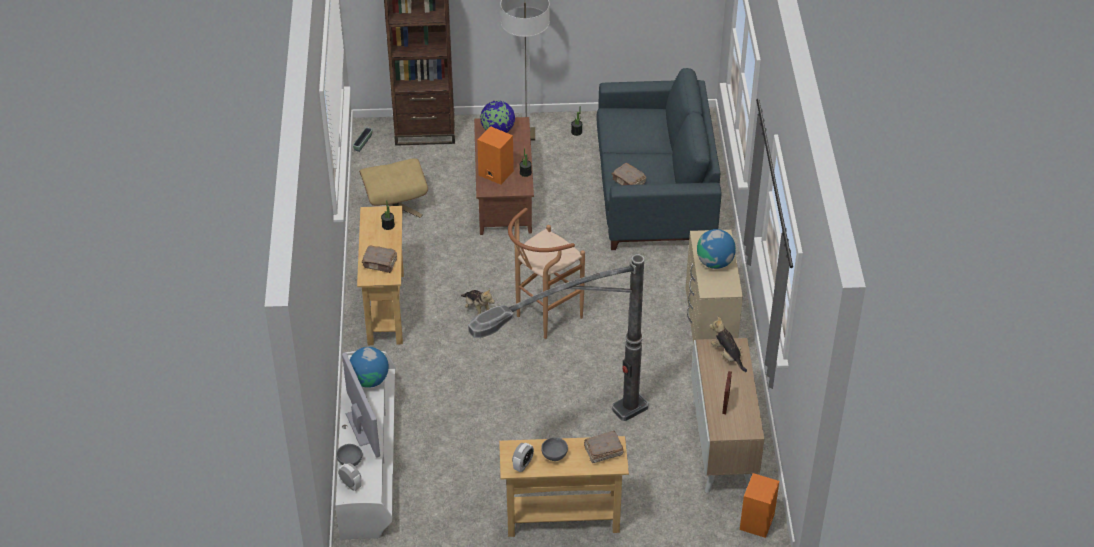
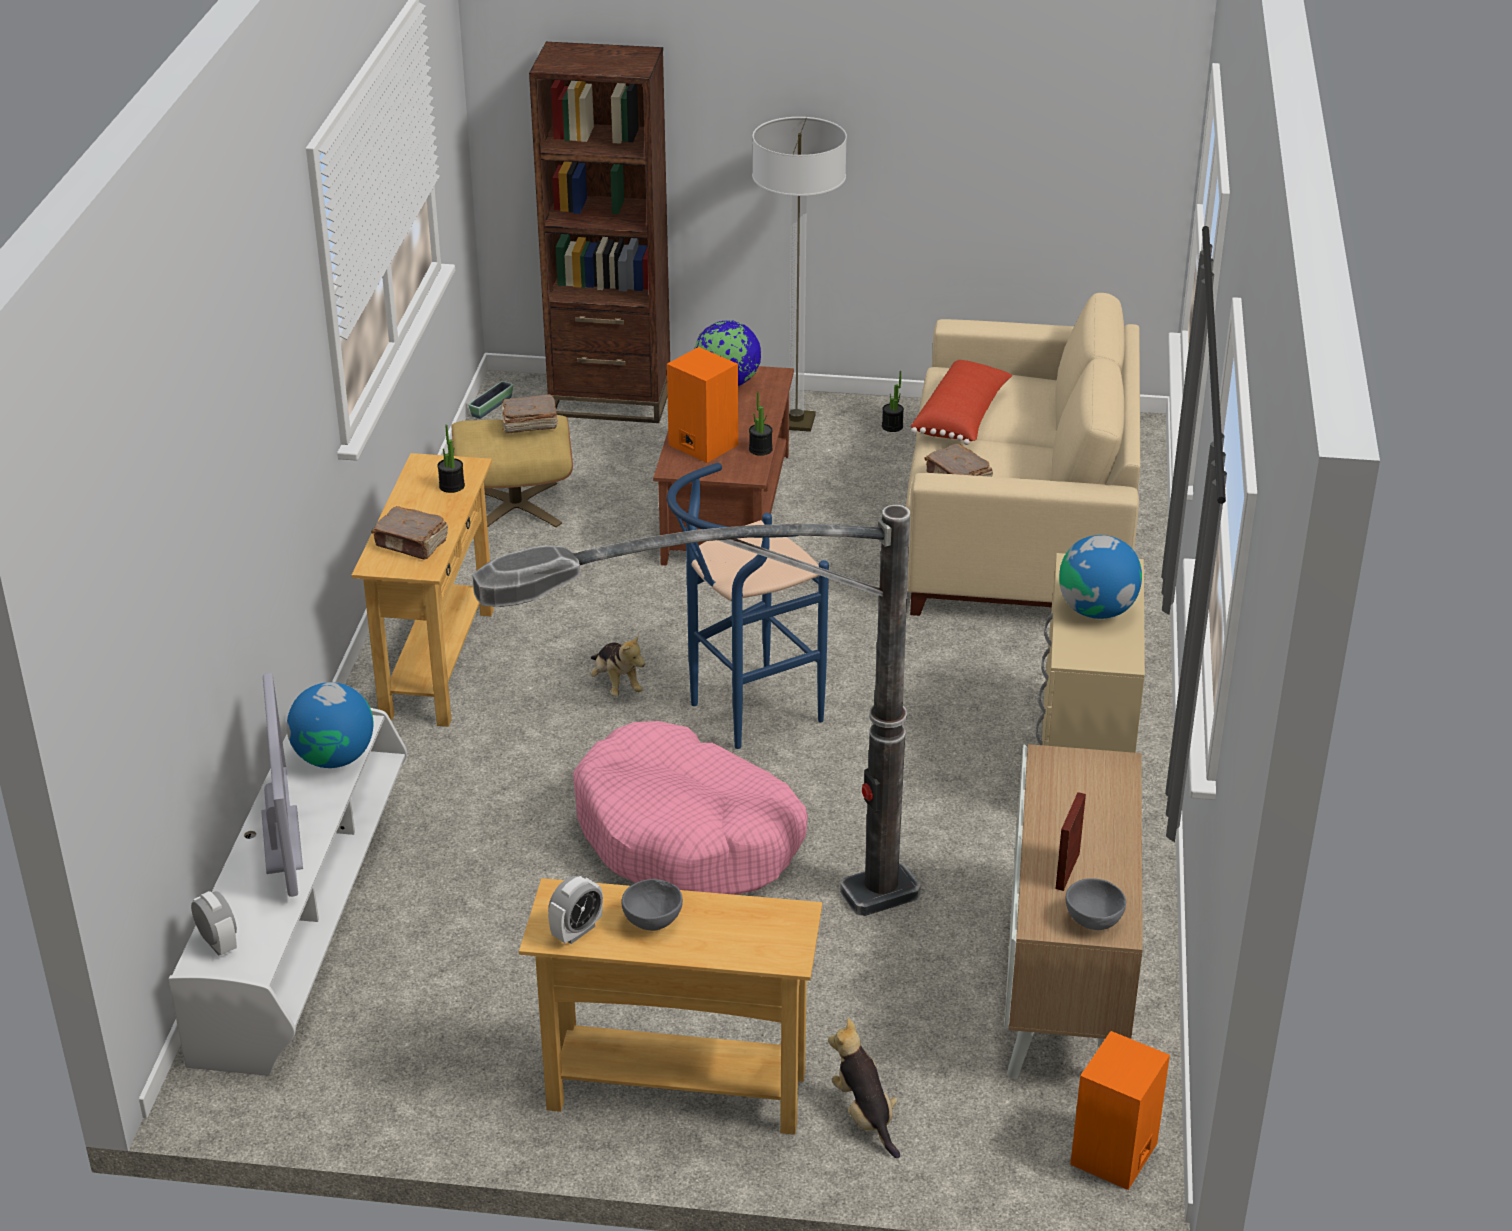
camera: 10 degrees right, 10 degrees down
(350, 462) = (234, 901): grey bowl -> grey bowl (1093, 922)
(534, 390) = (688, 836): none -> pink dog bed
(543, 318) = (743, 714): brown stool -> blue stool
(602, 451) = (763, 927): brown book -> brown book (529, 424)
(622, 142) = (962, 418): none -> red pillow
(654, 191) = (1018, 530): blue sofa -> beige sofa
(727, 355) = (1090, 781): plush toy -> plush toy (865, 1115)

